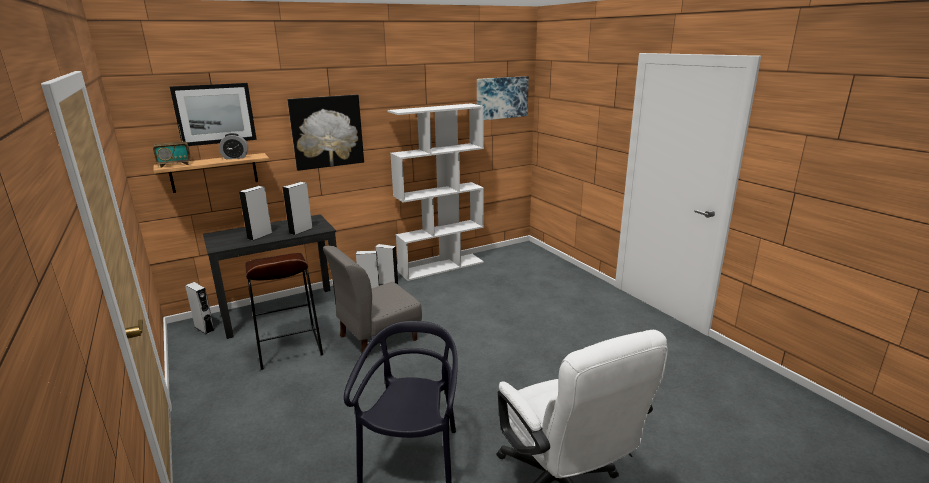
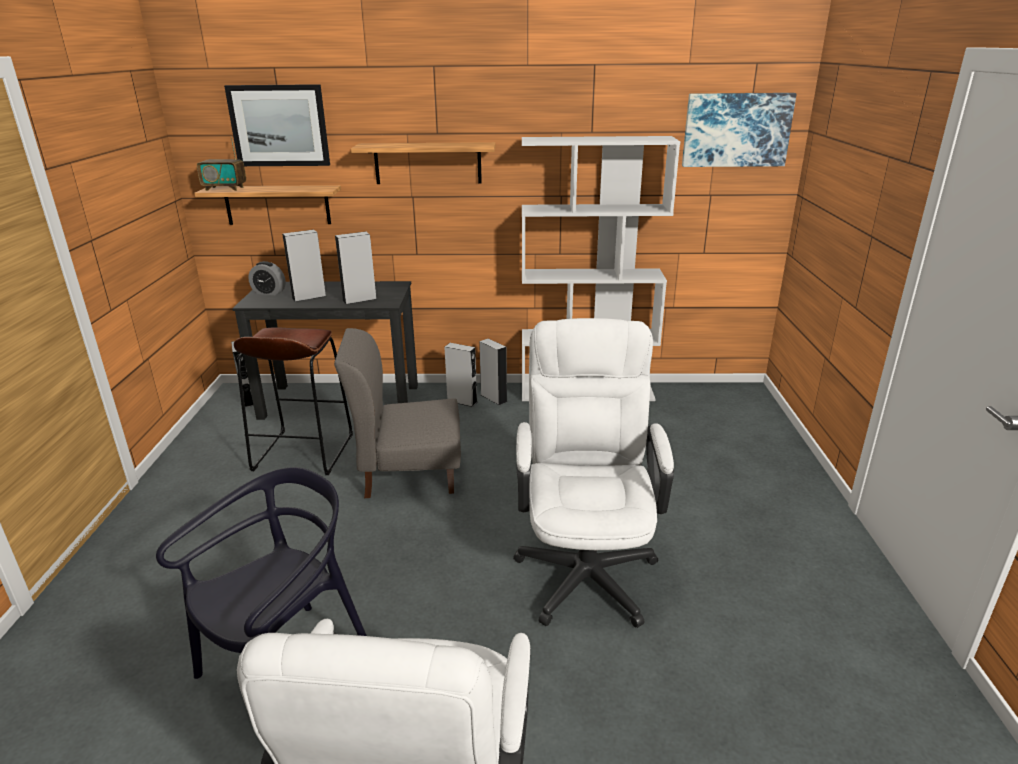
camera: 30 degrees right, 5 degrees up
(235, 157) = (297, 188): alarm clock -> alarm clock (269, 292)
(327, 131) = (428, 163): picture -> shelf
(524, 350) = (586, 565): none -> white office chair

